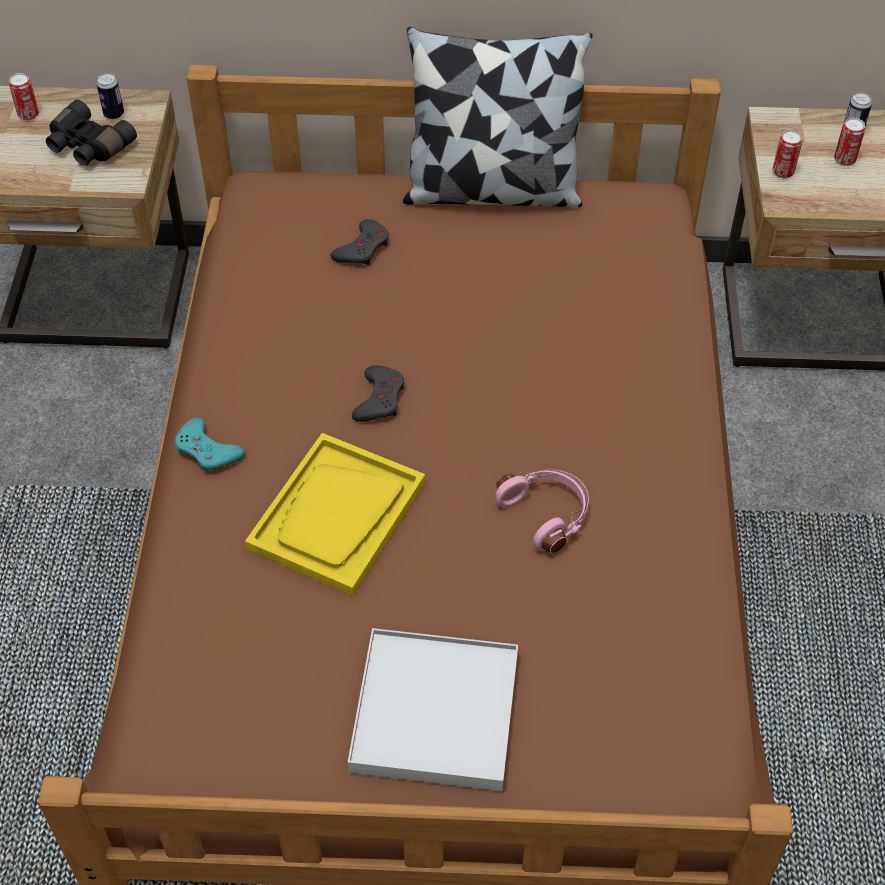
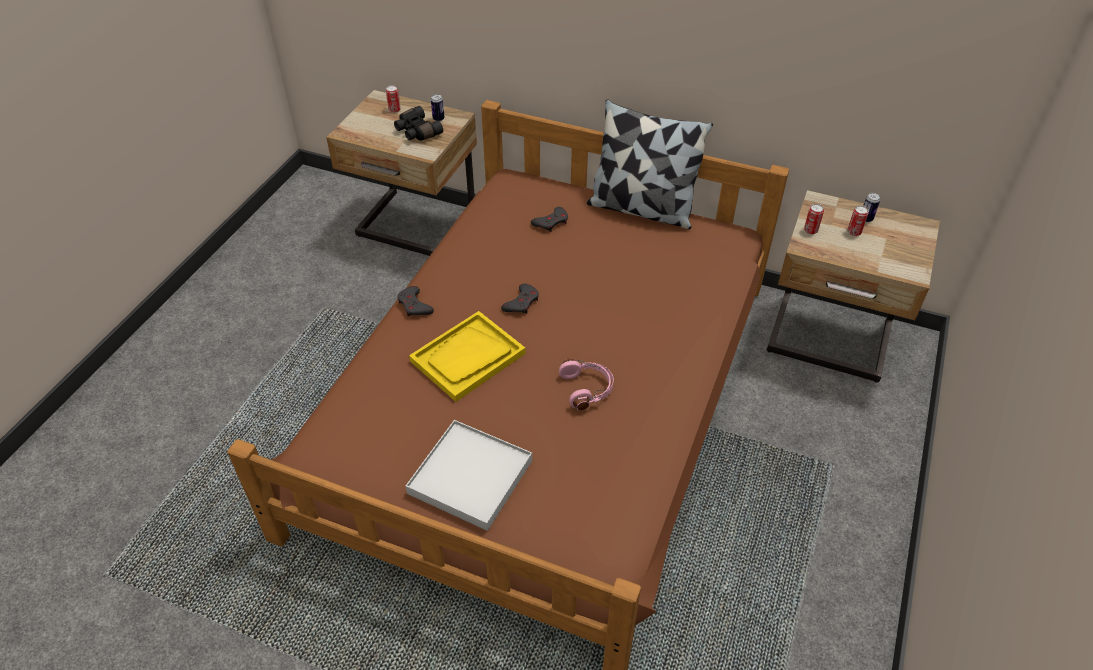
camera: 20 degrees right, 5 degrees down
(207, 451) = (414, 305): turquoise game controller -> grey game controller

